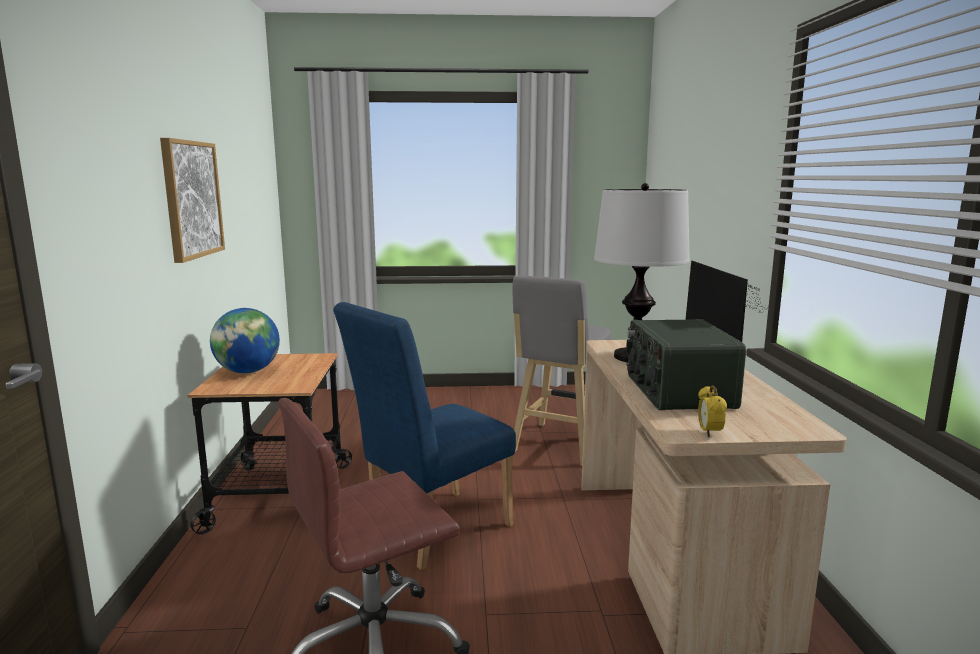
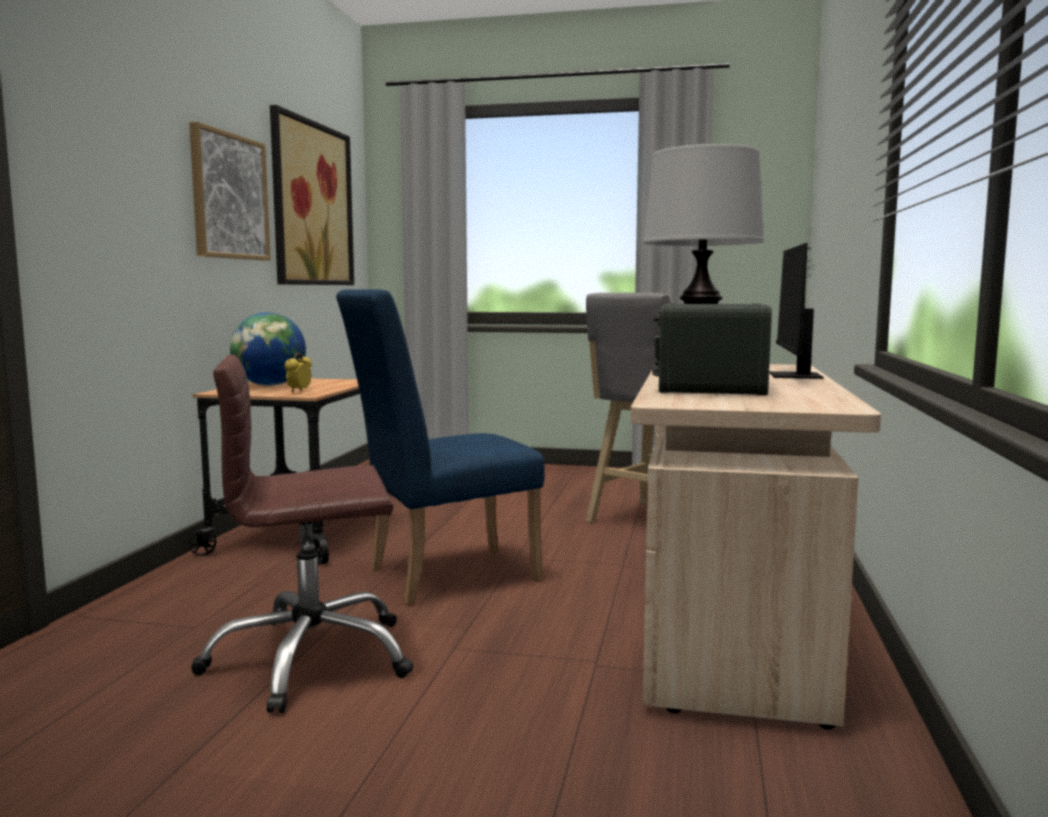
camera: 15 degrees right, 5 degrees down
(245, 187) = (312, 204): none -> picture
(709, 433) = (696, 404): alarm clock -> alarm clock (299, 391)

